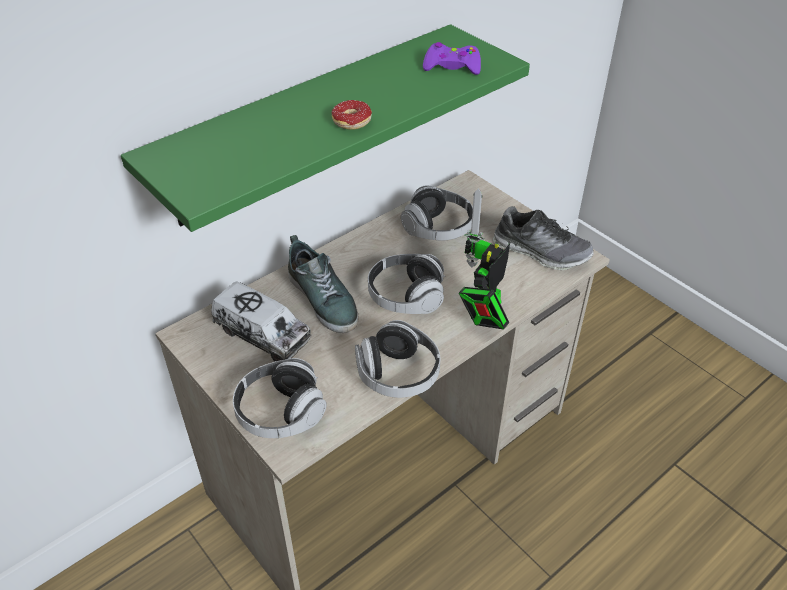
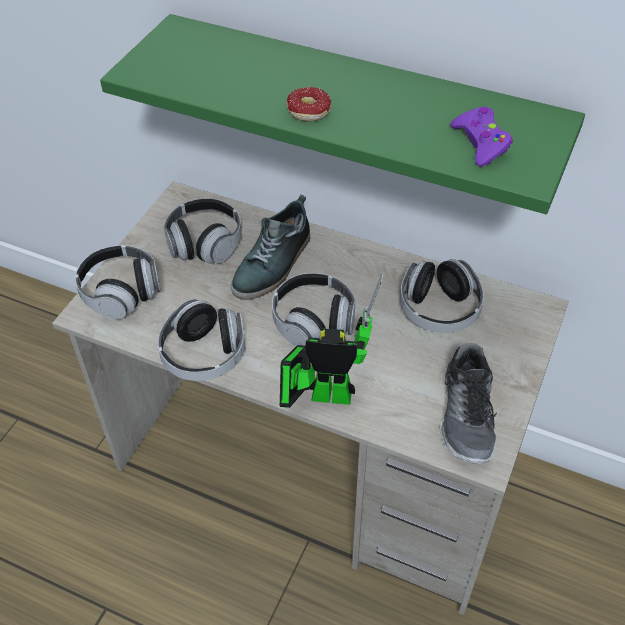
camera: 65 degrees right, 5 degrees up
(262, 334) = (205, 243): toy truck -> headphones

